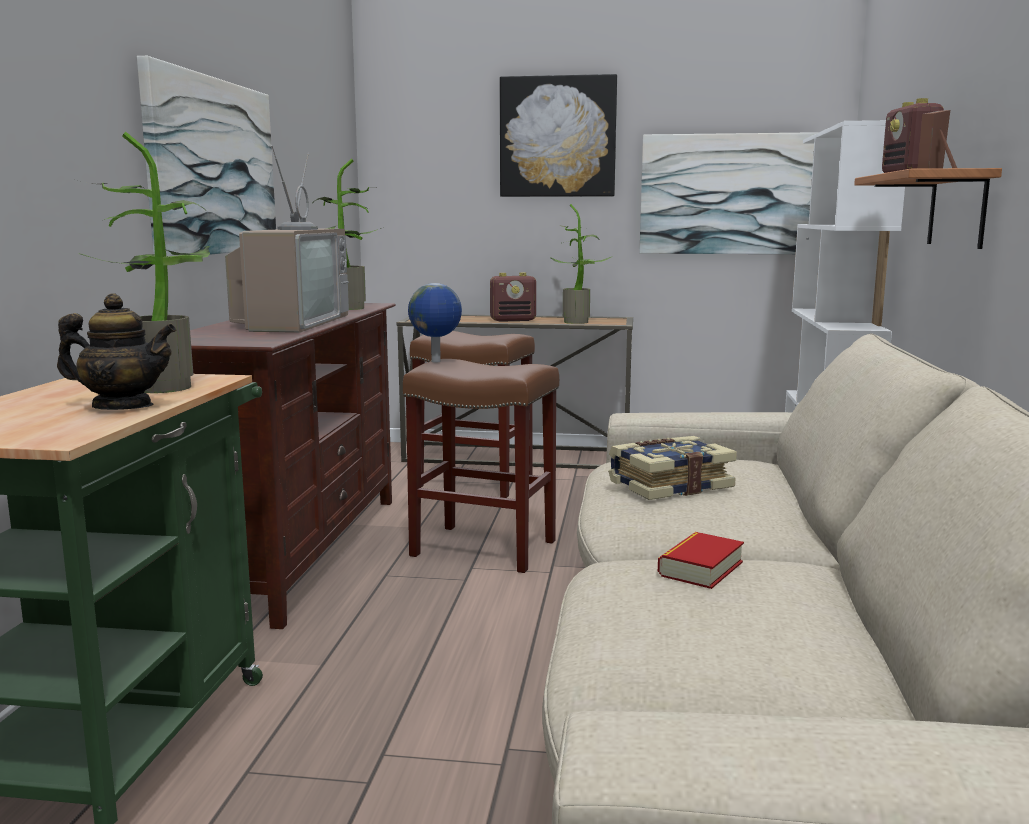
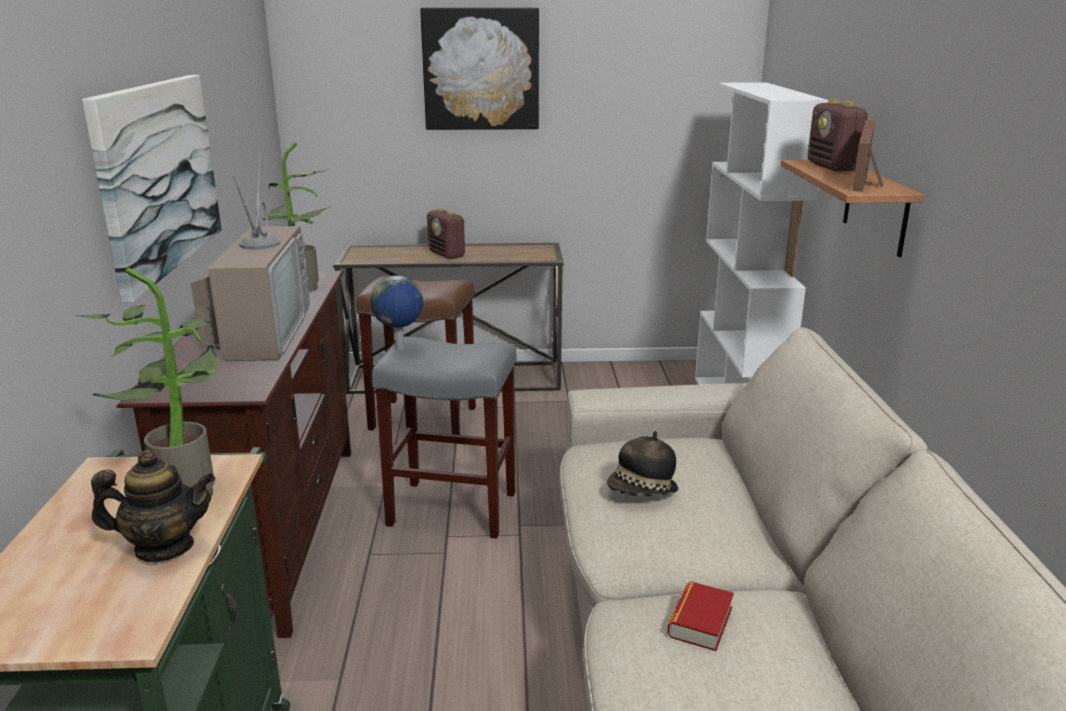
camera: 10 degrees left, 10 degrees up
(486, 548) = (454, 508): brown stool -> grey stool
(513, 320) = (447, 255): radio -> radio turned 75 degrees clockwise
(579, 322) = (511, 255): potted plant -> none
(669, 485) = (642, 492): book -> hat
(729, 194) = (646, 126): picture -> none

